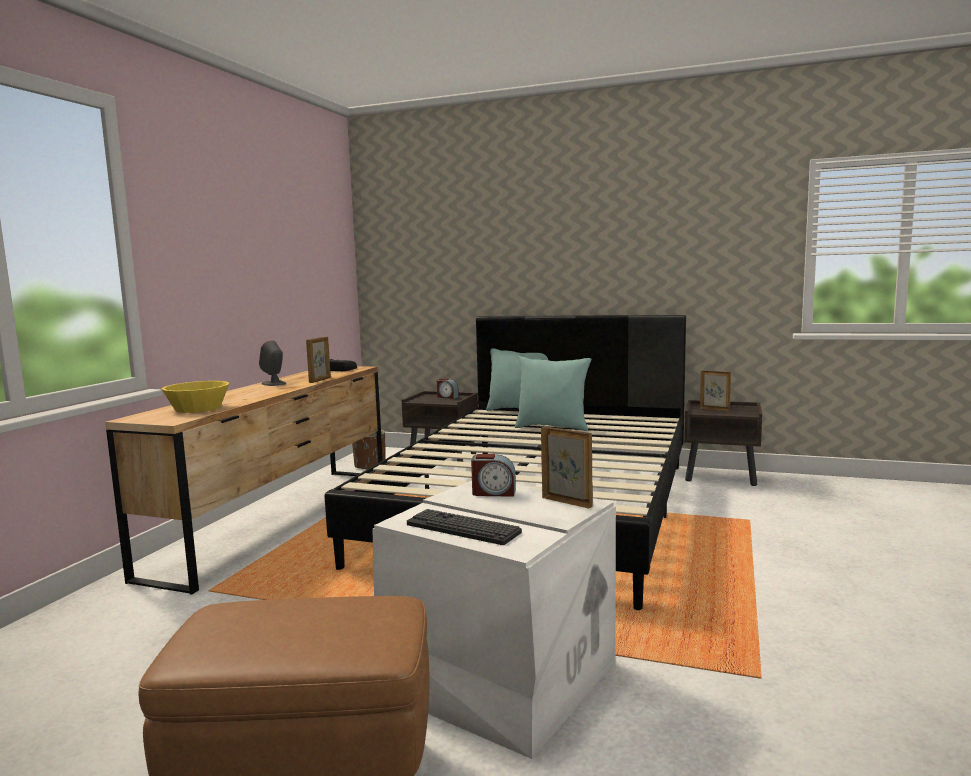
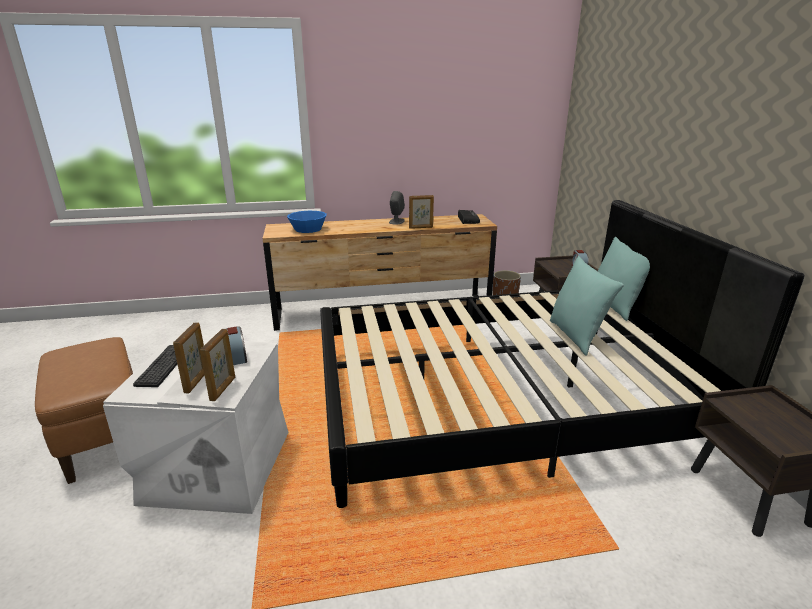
camera: 60 degrees right, 15 degrees up
(198, 408) = (308, 229): yellow bowl -> blue bowl
(714, 409) = (764, 414): picture frame -> picture frame (197, 381)

